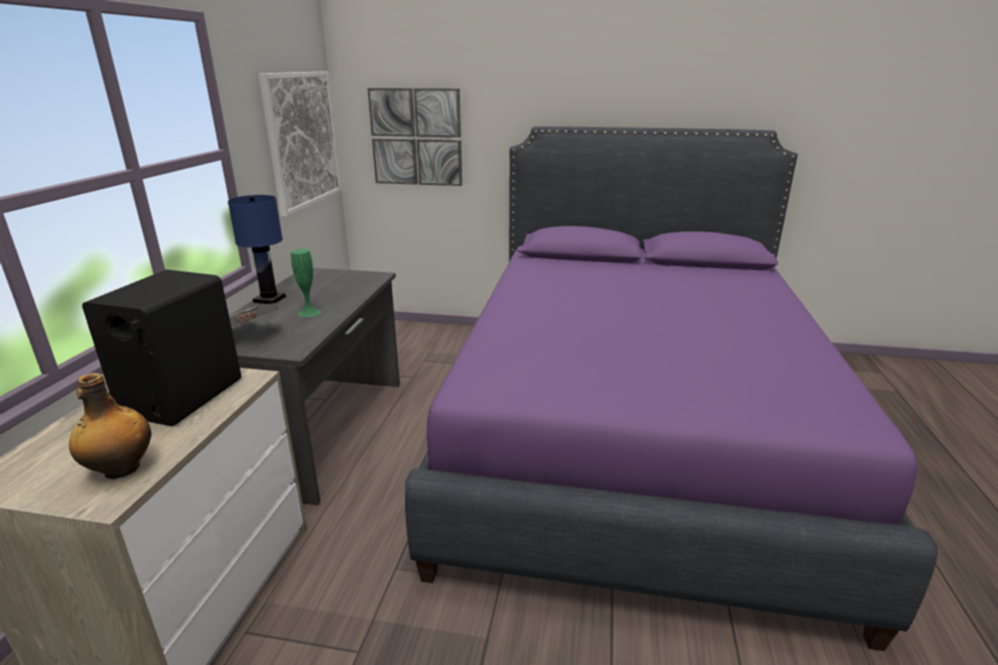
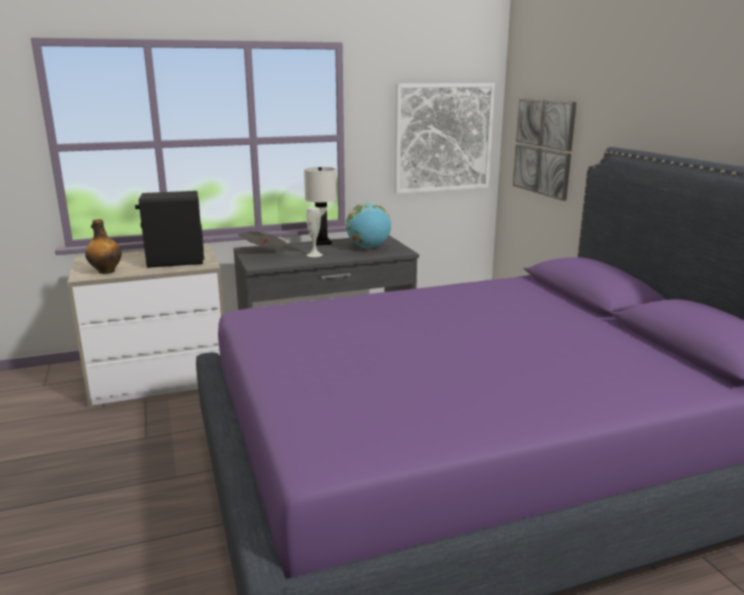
camera: 60 degrees right, 5 degrees down
(270, 299) = (322, 243): blue table lamp -> white table lamp
(309, 312) = (314, 255): green vase -> white vase
(334, 285) = (368, 247): none -> globe

